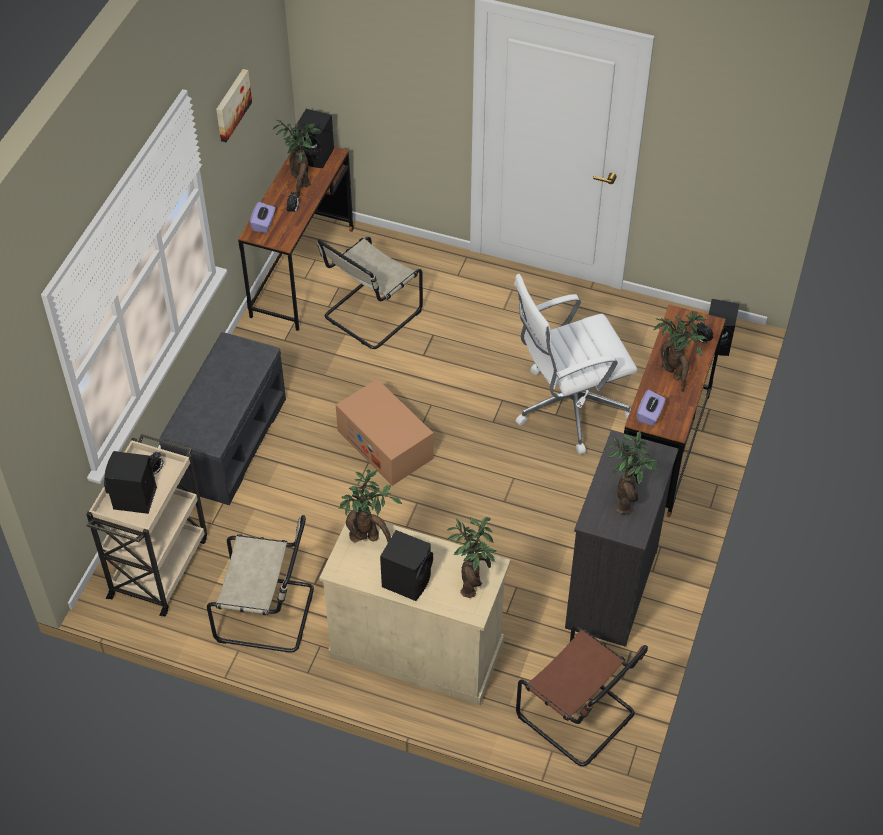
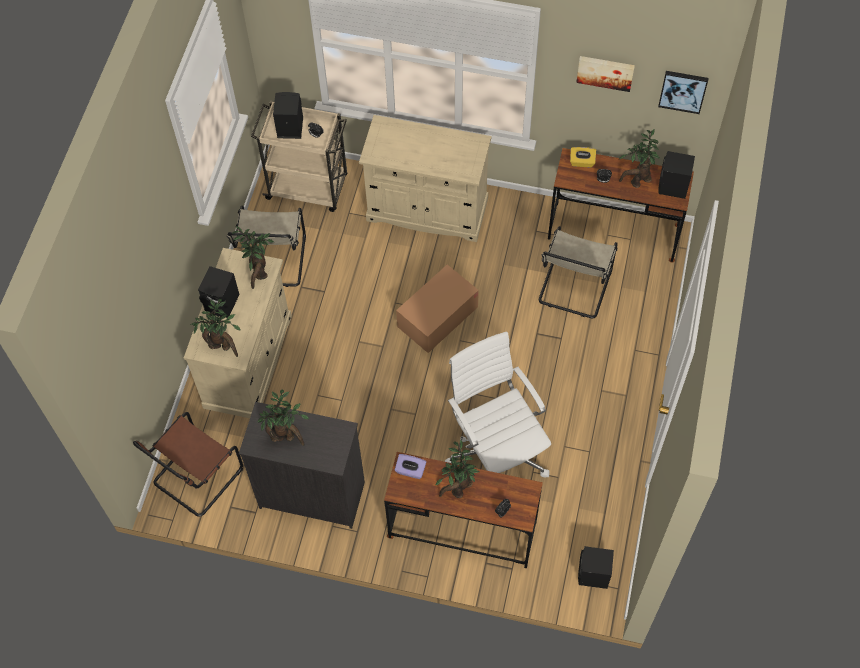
camera: 85 degrees right, 10 degrees up
(228, 441) = (427, 210): grey bench -> beige cabinet
(263, 224) = (582, 162): purple tissue box -> yellow tissue box
(269, 56) = (683, 91): none -> picture
(370, 315) = (574, 288): beige chair -> beige chair turned 105 degrees counterclockwise

